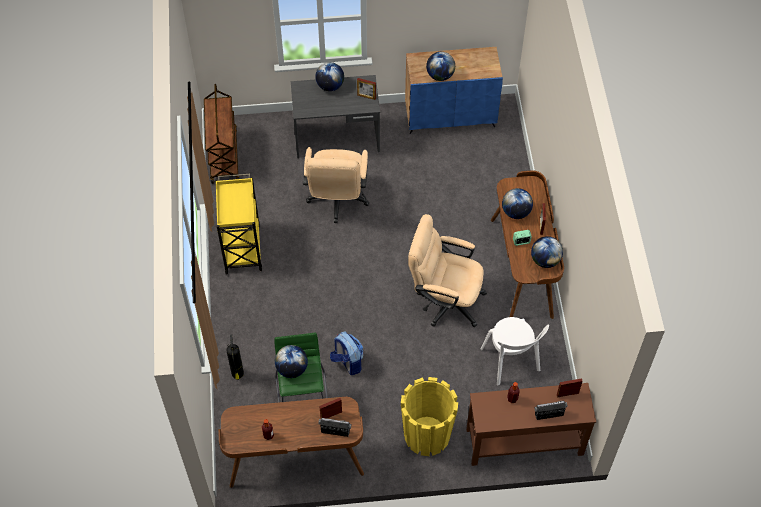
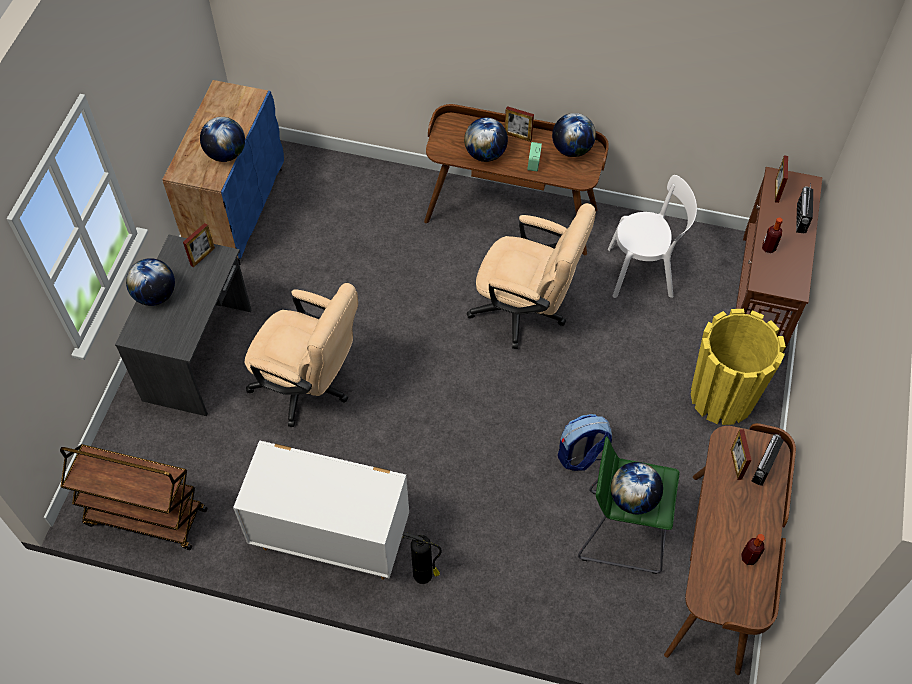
camera: 70 degrees left, 0 degrees up
(237, 374) = (552, 609): fire extinguisher -> fire extinguisher (424, 575)
(242, 247) = (330, 538): yellow cart -> white dresser
(444, 300) = (526, 312): beige office chair -> beige office chair turned 105 degrees counterclockwise

